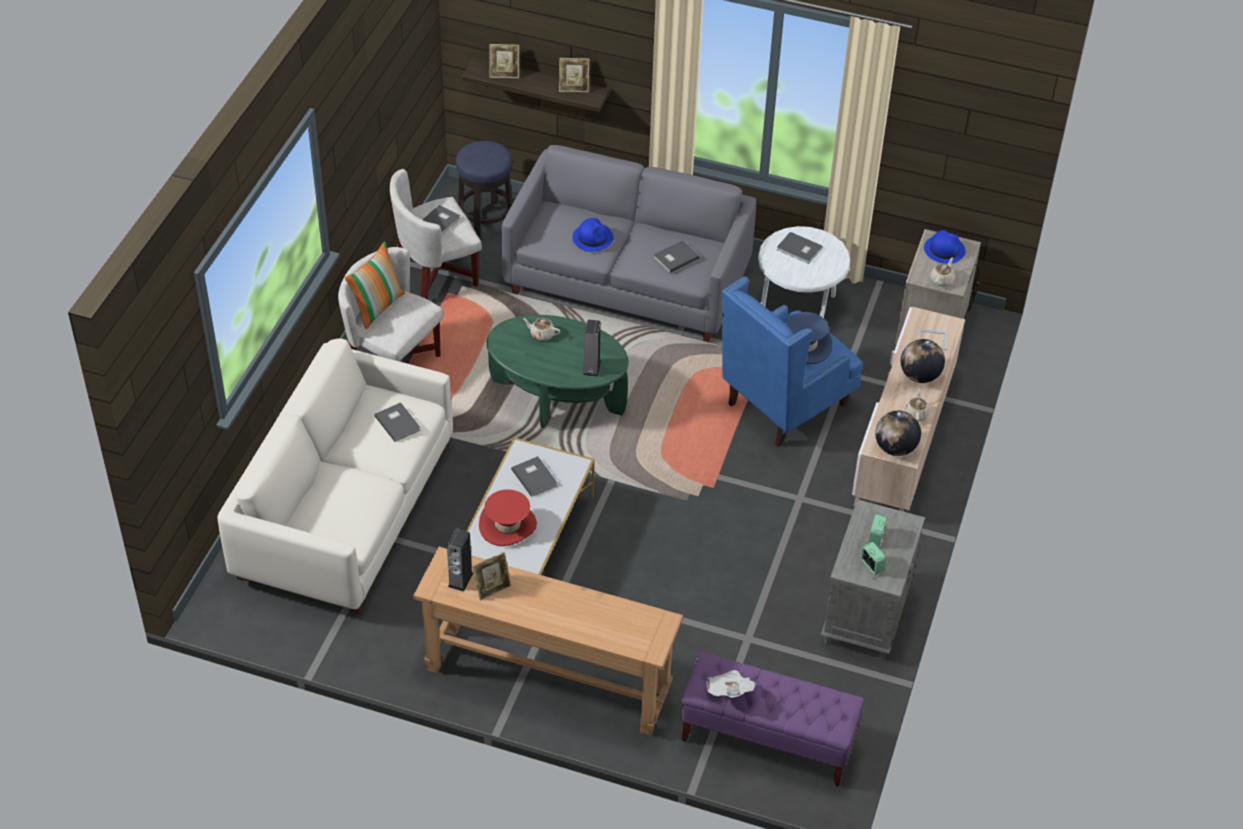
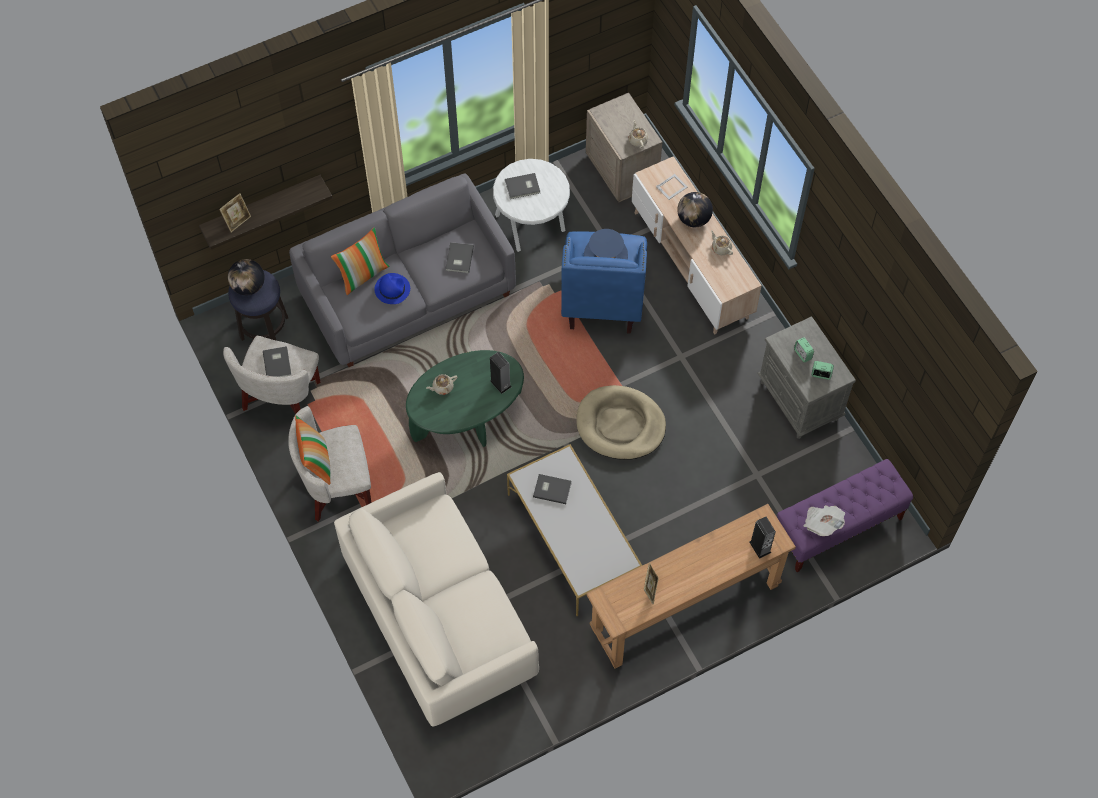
camera: 45 degrees left, 15 degrees up
(398, 422) = (439, 531): grey book -> none
(460, 579) = (626, 602): speaker -> speaker (760, 547)
(507, 525) = (576, 536): red hat -> none
(574, 88) = (297, 193): picture frame -> none
(584, 213) = (363, 274): none -> pillow
(676, 504) = (620, 425): none -> beige dog bed
(895, 448) = (735, 282): globe -> globe (248, 286)
(944, 250) = (615, 116): blue hat -> none

